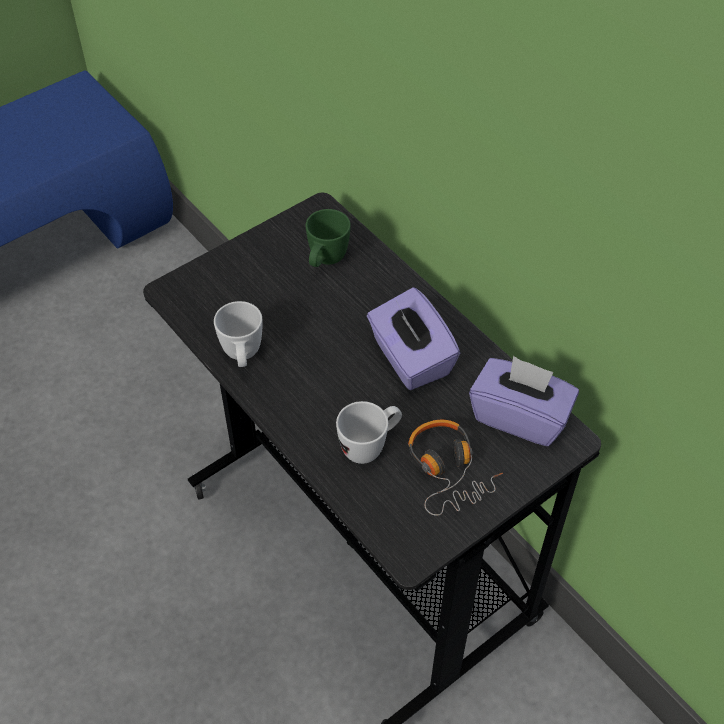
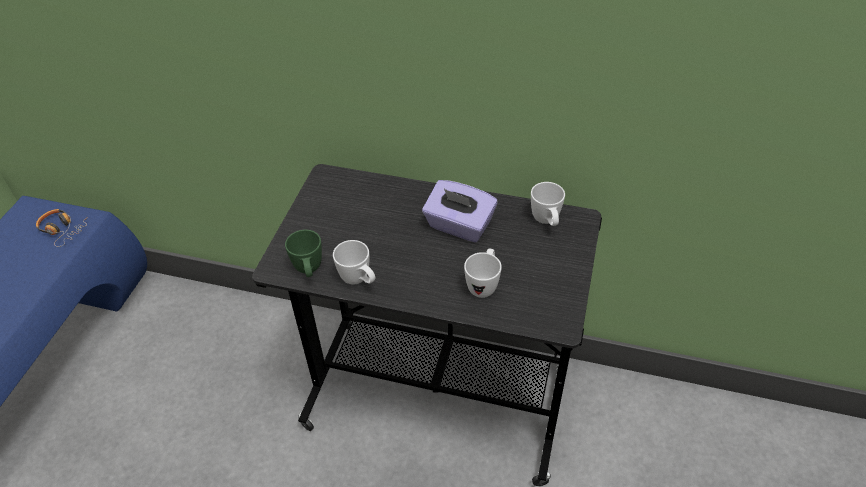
camera: 35 degrees left, 5 degrees down
(325, 262) = (357, 201): green mug -> green mug (309, 271)
(448, 471) = (538, 271): headphones -> headphones (63, 230)
(519, 416) = (547, 222): purple tissue box -> white mug

